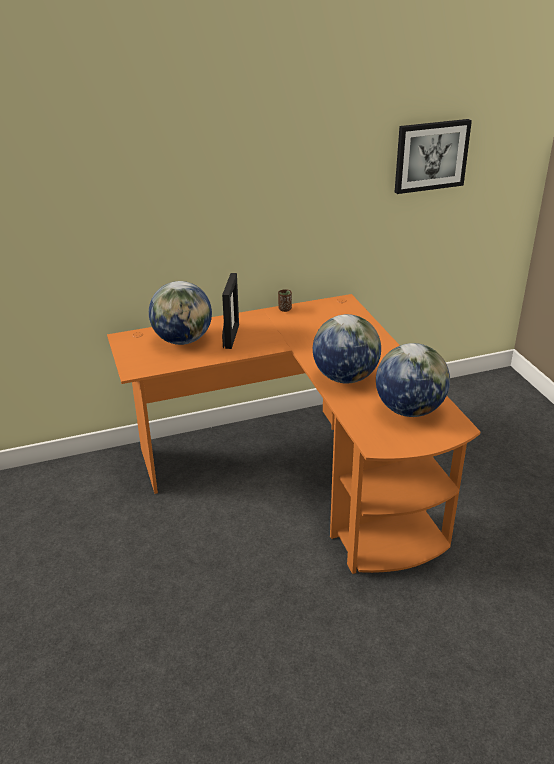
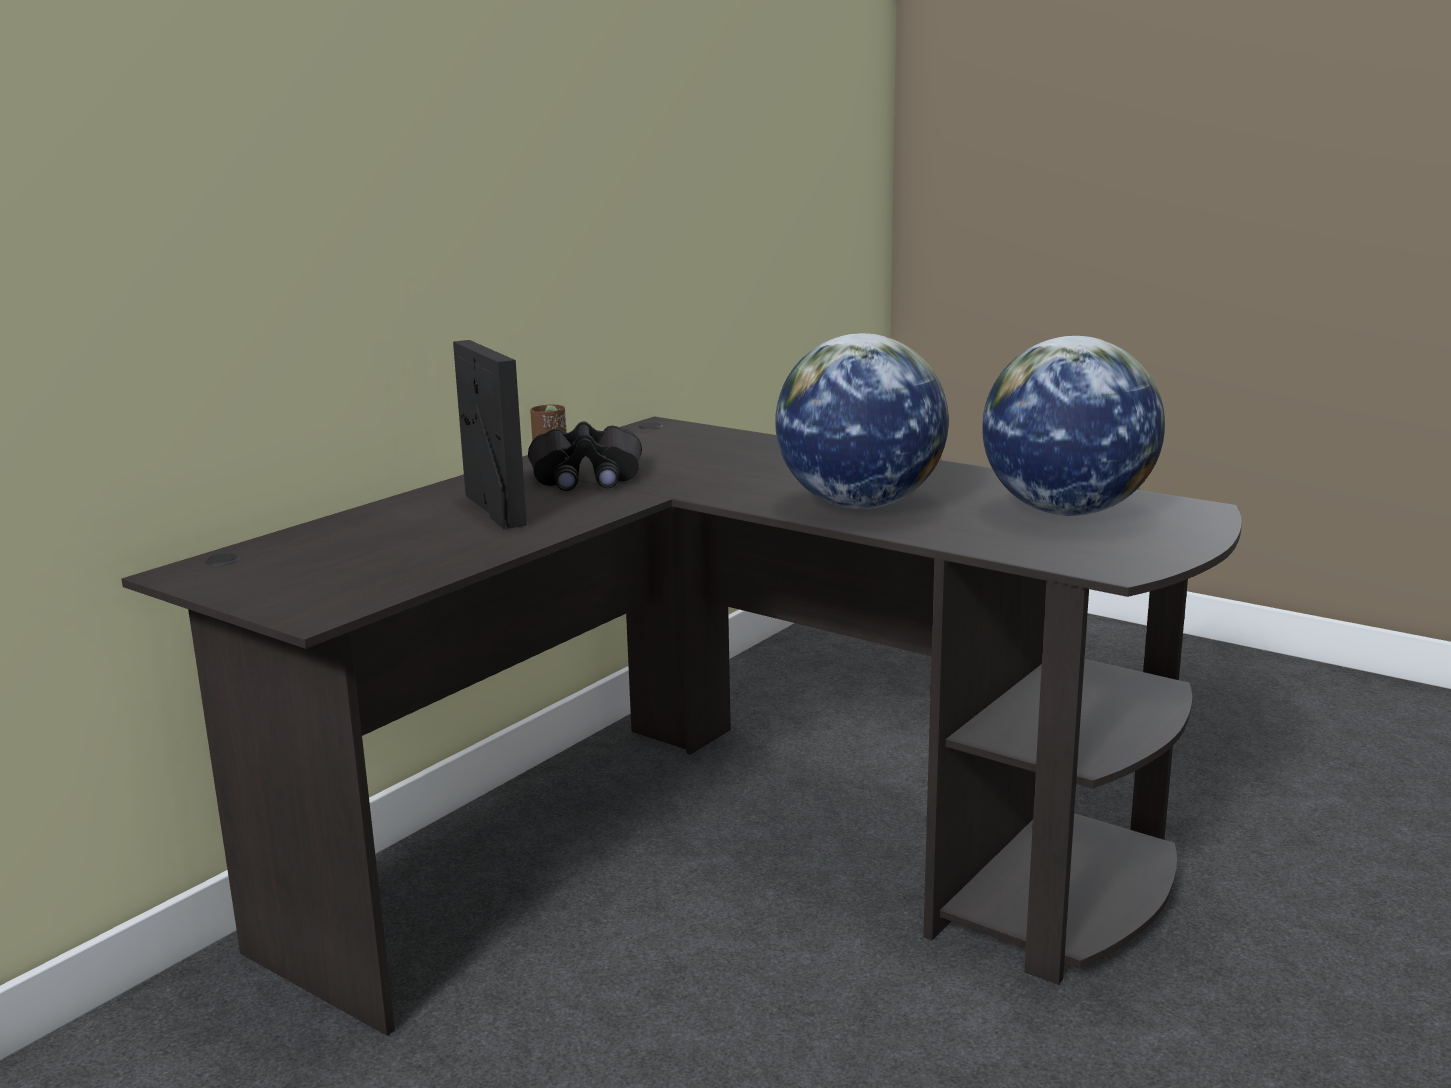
camera: 35 degrees left, 15 degrees down
(183, 340) = (374, 540): globe -> none
(280, 327) = (586, 477): none -> black binoculars
(300, 473) = (715, 851): orange desk -> black desk
(431, 155) = (745, 94): picture -> none

